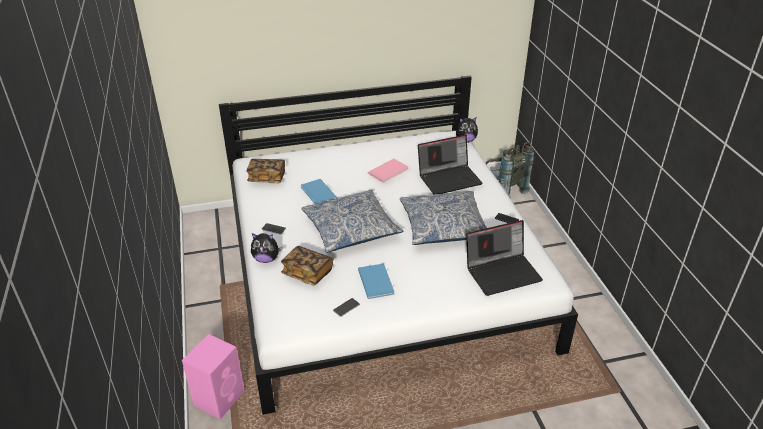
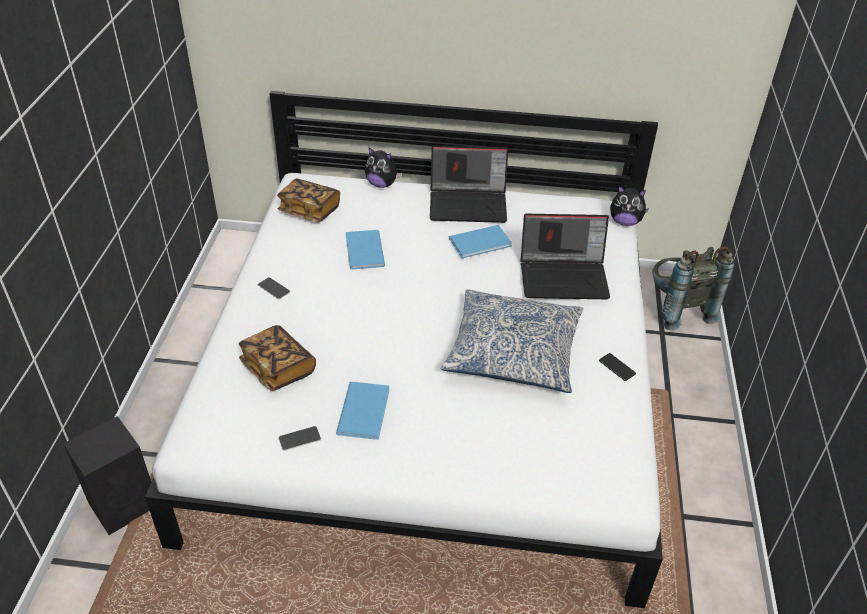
camera: 20 degrees right, 5 degrees up
(220, 397) = (125, 503): pink speaker -> black speaker
(266, 259) = (238, 331): plush toy -> plush toy (382, 184)
(351, 229) = (376, 318): pillow -> none
(389, 171) = (482, 243): pink book -> blue book
(502, 272) = (561, 454): laptop -> laptop (469, 204)

